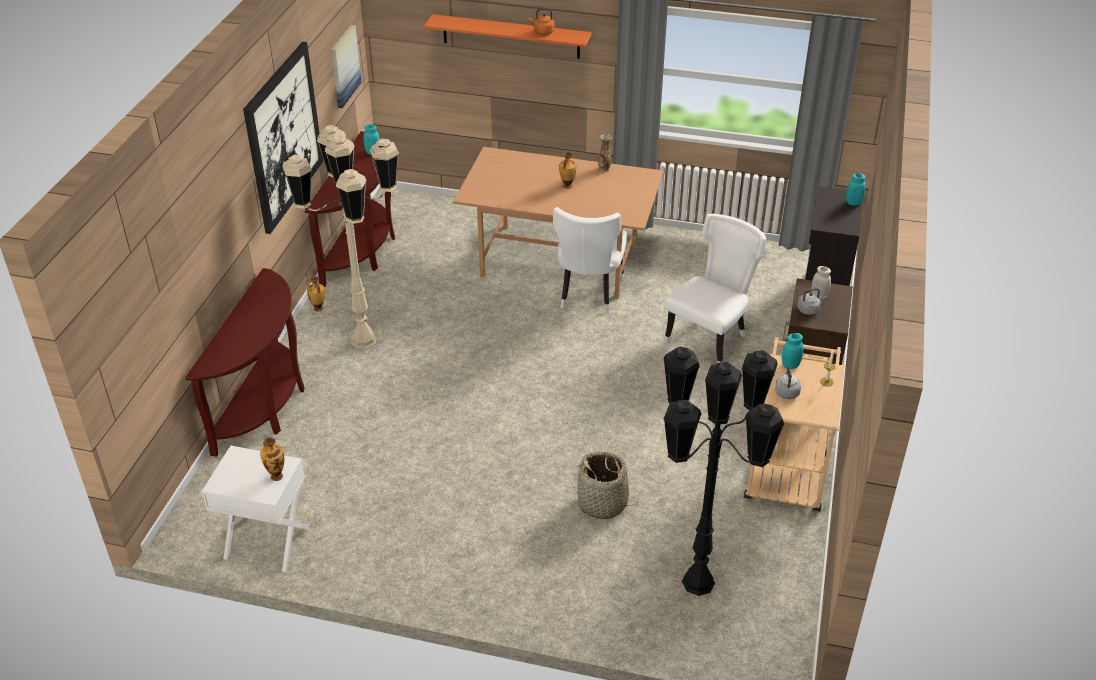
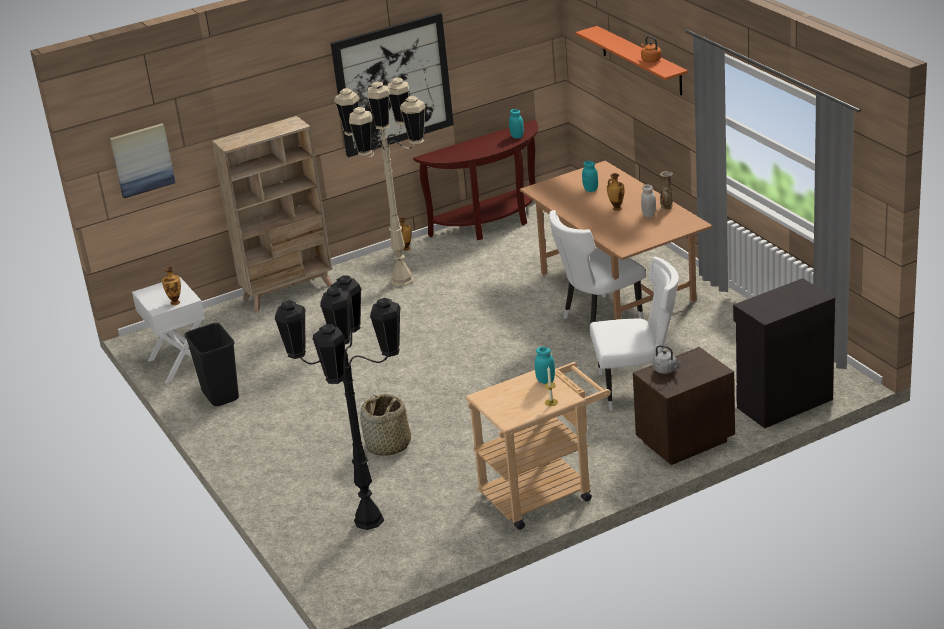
camera: 50 degrees right, 10 degrees down
(265, 406) = (288, 292): brown console table -> beige bookcase
(344, 66) = (515, 52): picture -> picture (142, 160)
(365, 550) = (219, 395): none -> black trash can
(787, 394) = (508, 395): grey kettle -> none
(819, 296) = (692, 365): white jar -> white jar (648, 214)
(853, 203) = (808, 301): turquoise jar -> turquoise jar (590, 189)

